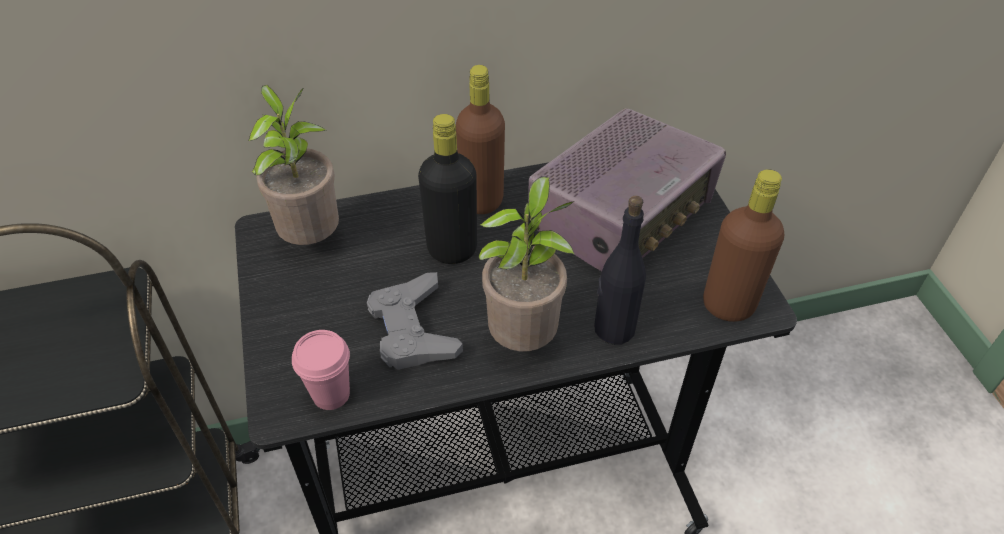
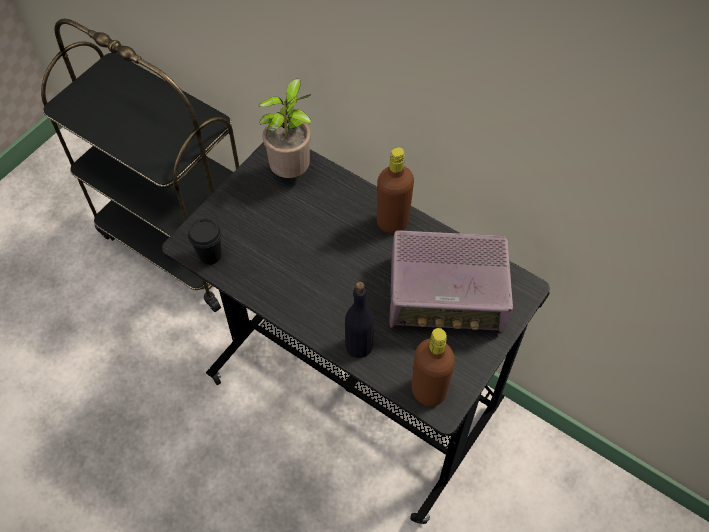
camera: 50 degrees right, 10 degrees up
(331, 394) = (210, 255): pink cup -> black cup
(413, 329) = (276, 258): grey game controller -> none
(452, 249) = (343, 235): black bottle -> none
(525, 338) = (315, 309): potted plant -> none

